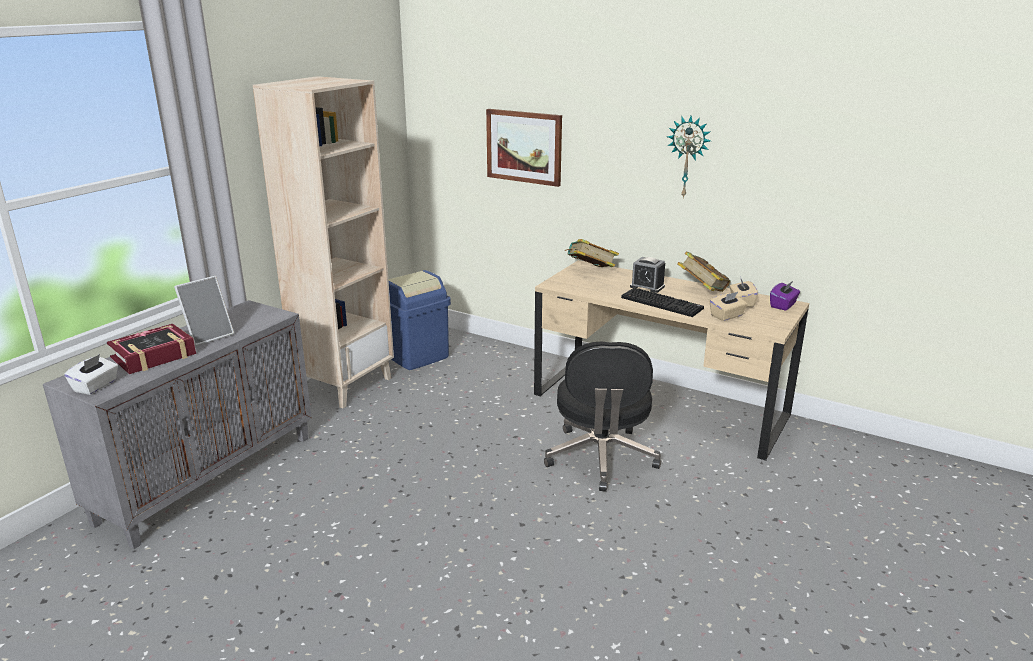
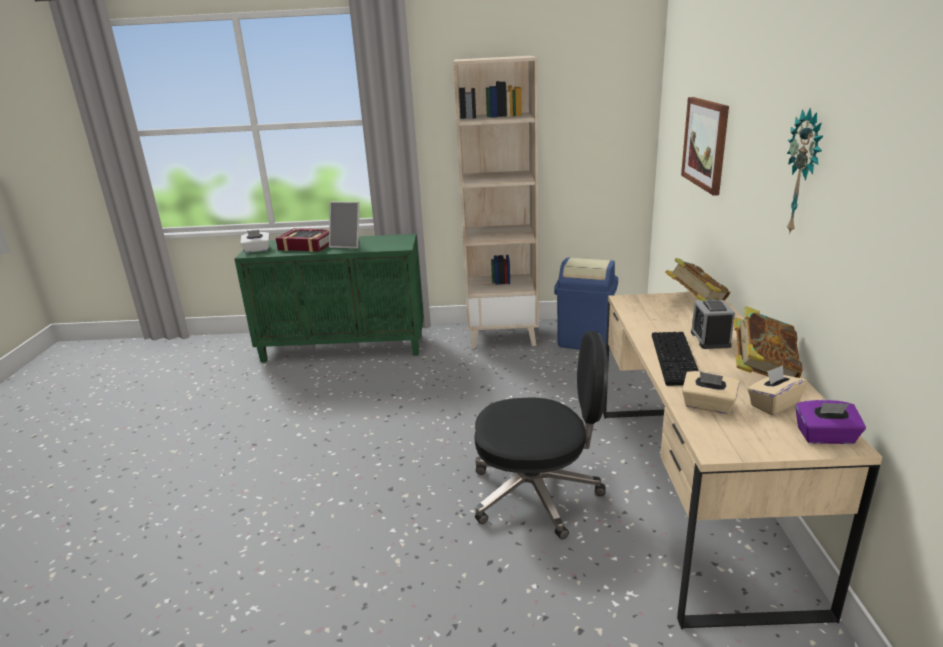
camera: 60 degrees right, 0 degrees up
(208, 477) = (345, 347): grey cabinet -> green cabinet
(601, 458) = (537, 494): black office chair -> black office chair turned 150 degrees counterclockwise

